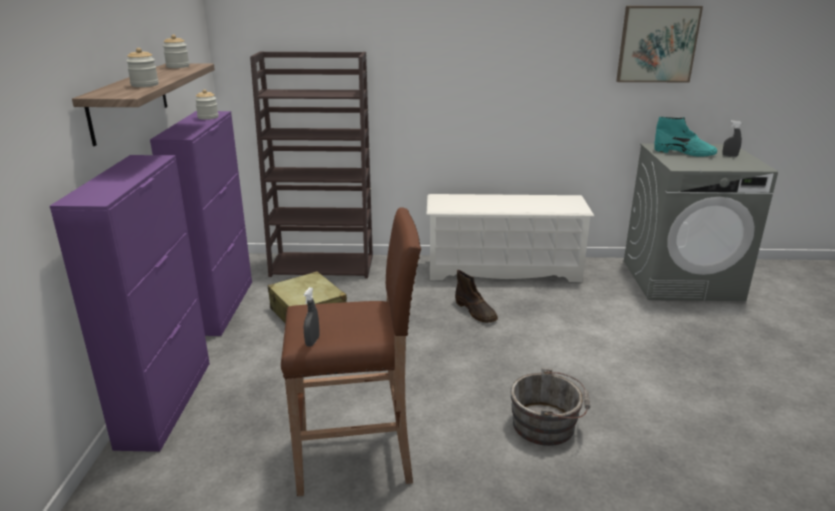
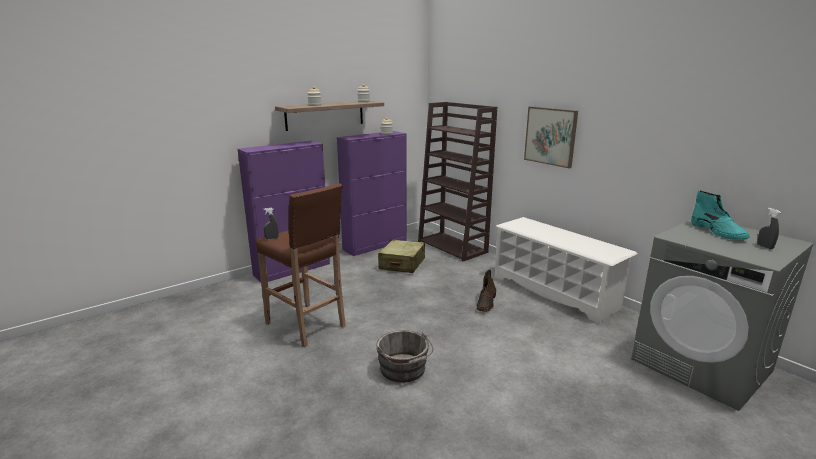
camera: 50 degrees right, 5 degrees down
(657, 44) = (725, 120): picture -> picture (550, 136)

